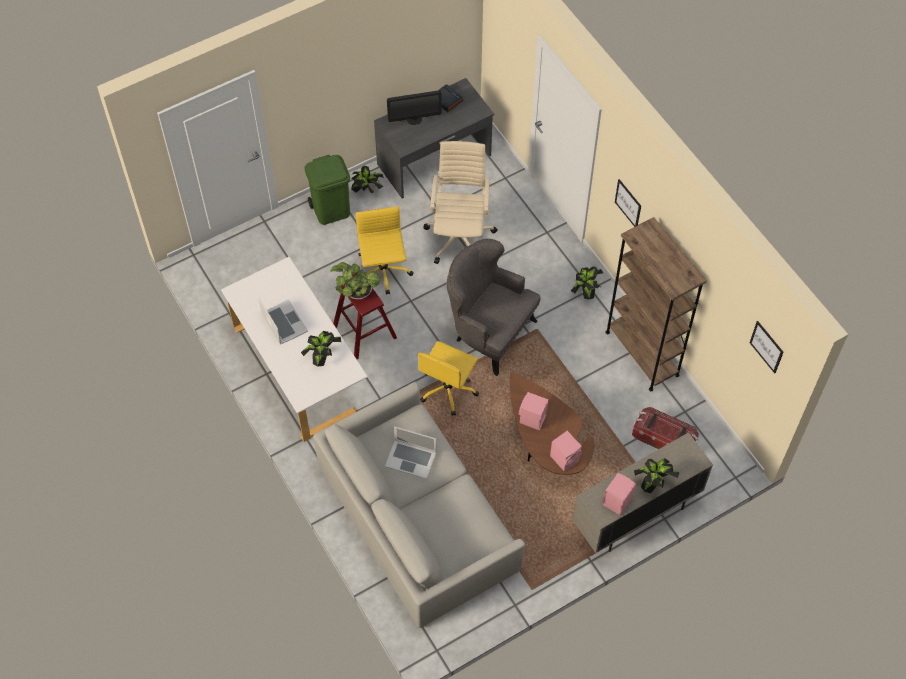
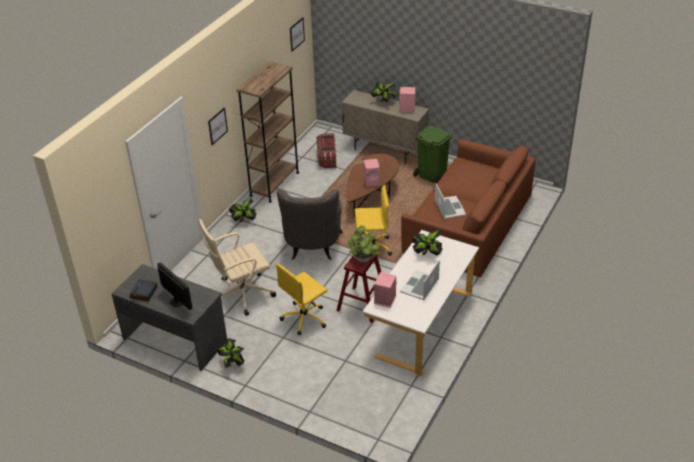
camera: 120 degrees left, 20 degrees down
(332, 210) = (268, 375): green trash can -> green trash can (431, 175)
(417, 516) = (468, 224): grey sofa -> brown sofa
(565, 458) = (385, 161): pink speaker -> pink speaker (384, 299)

